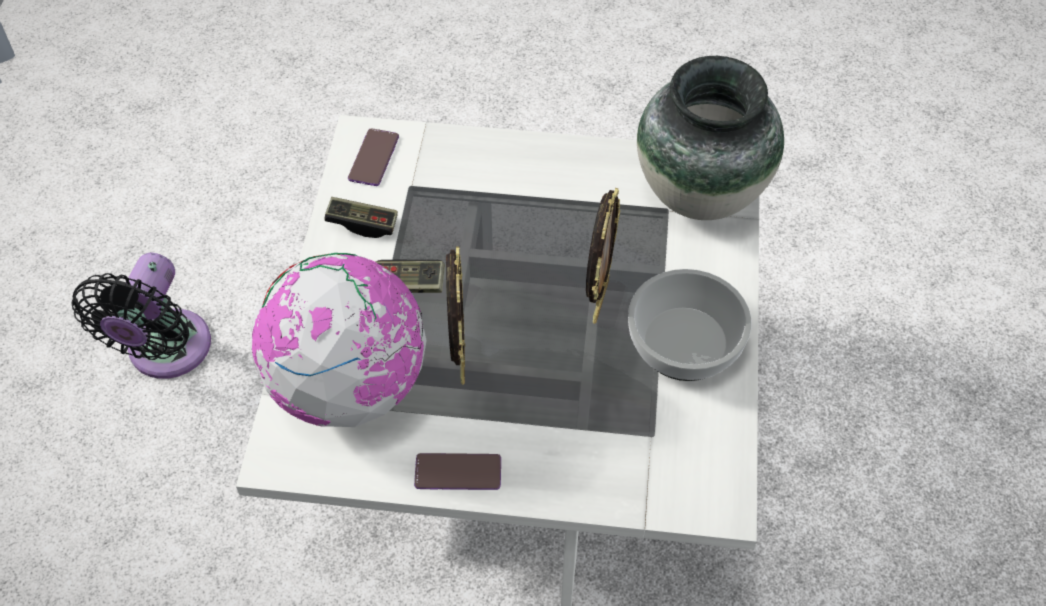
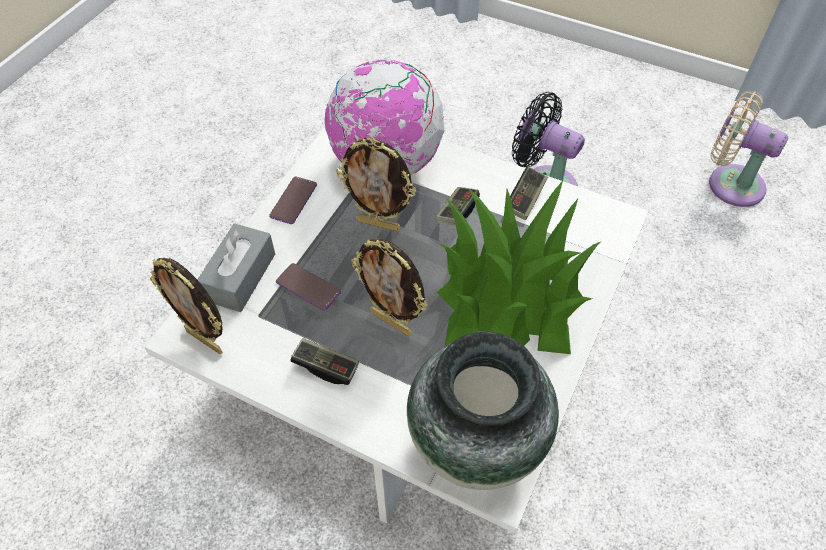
camera: 110 degrees right, 0 degrees up
(117, 157) = (730, 183): none -> beige fan
(374, 158) = (592, 220): phone -> phone (308, 287)
(518, 207) = (509, 298): none -> potted plant
(608, 480) = (240, 277): none -> grey tissue box
(684, 341) = (326, 366): bowl -> game controller
(713, 475) = (205, 340): none -> picture frame

